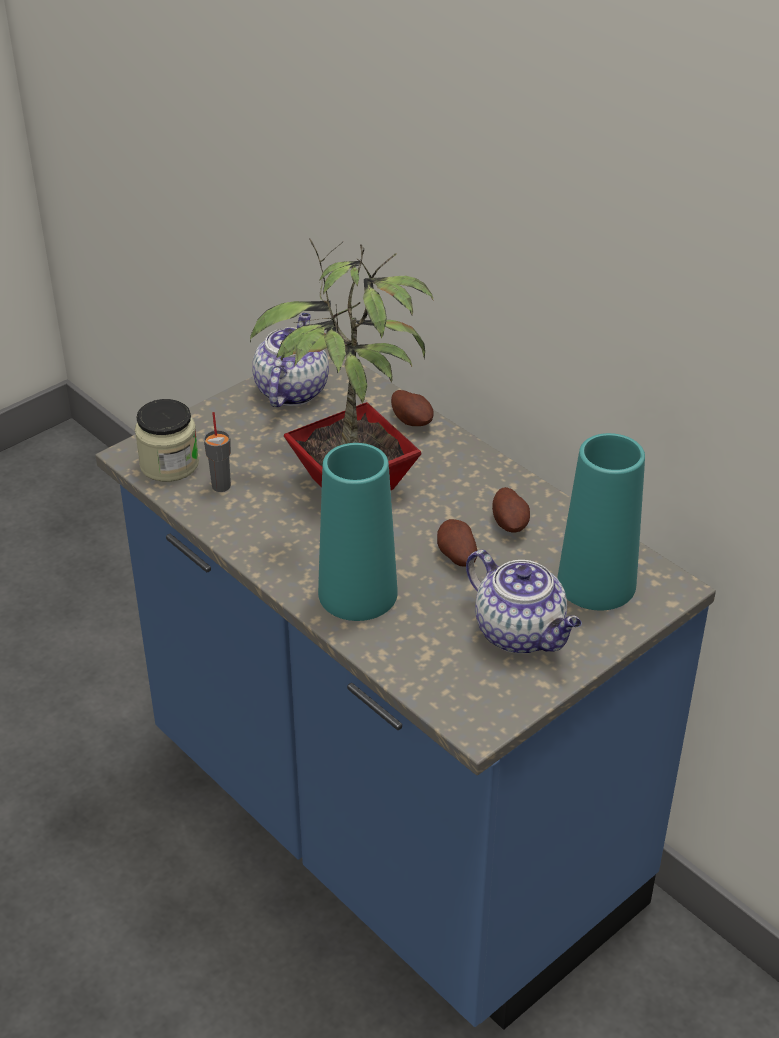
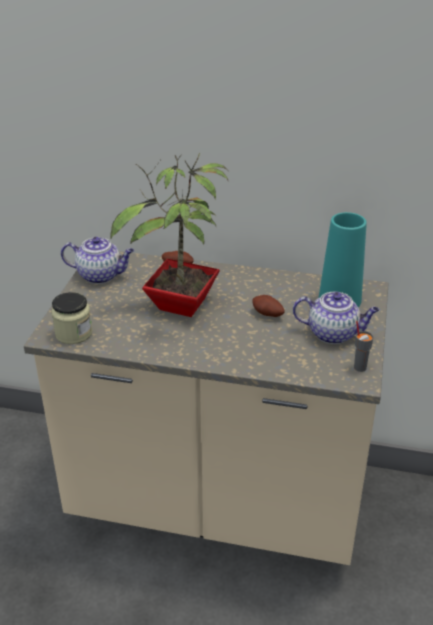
camera: 35 degrees left, 5 degrees down
(221, 485) = (114, 331): grey cup -> grey cup (360, 367)
(291, 390) = (101, 275): teapot -> teapot turned 120 degrees clockwise
(357, 593) = (241, 350): turquoise vase -> none
(389, 830) = (217, 504): blue counter -> beige counter
(510, 523) = (274, 291): potato -> none

